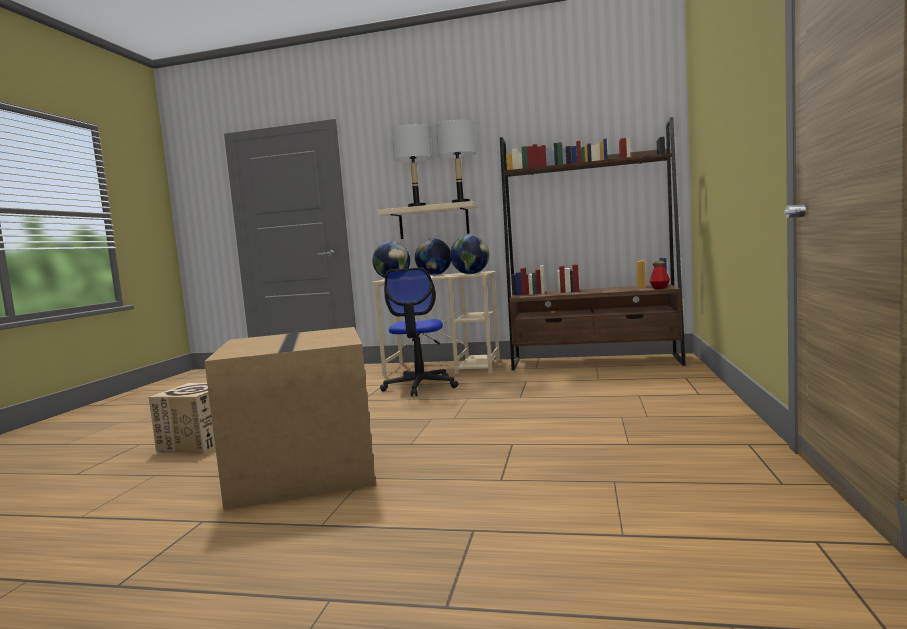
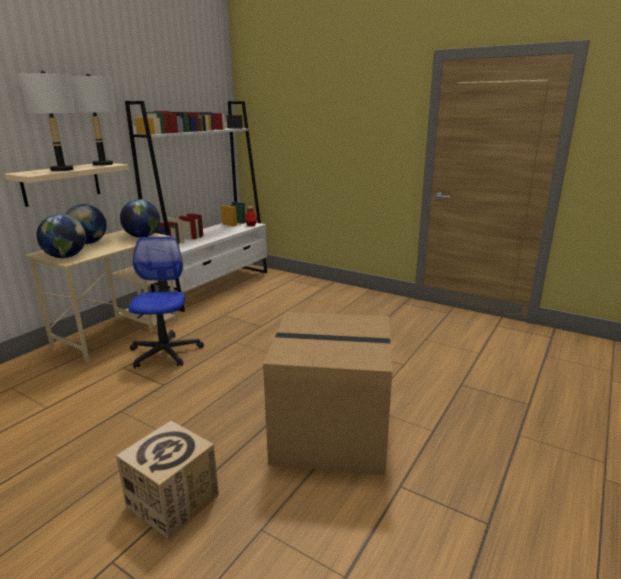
camera: 70 degrees left, 15 degrees up
(420, 386) = (165, 352): office chair -> office chair turned 120 degrees counterclockwise
(595, 362) = (215, 286): brown bookcase -> white bookcase

